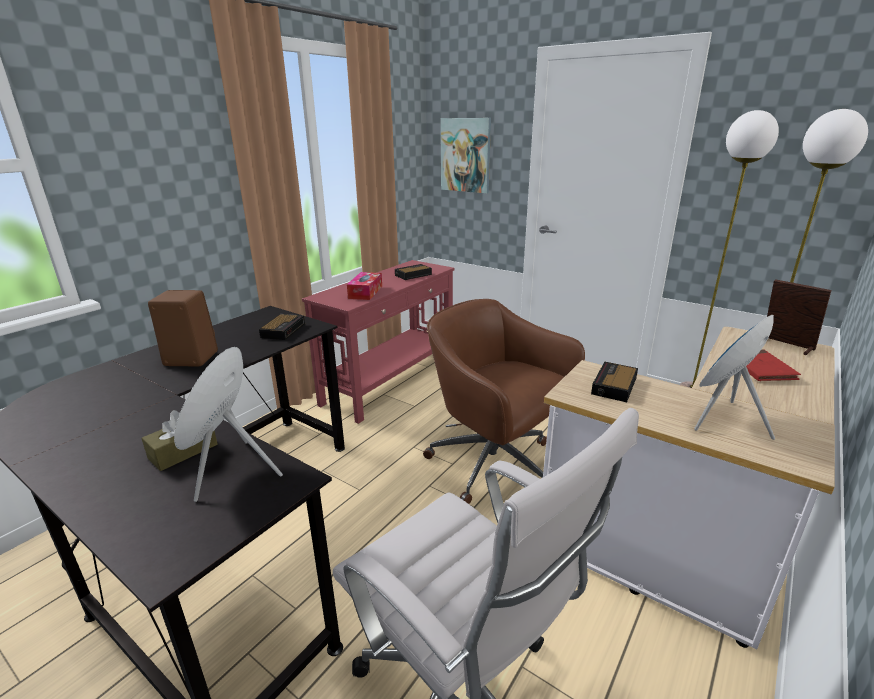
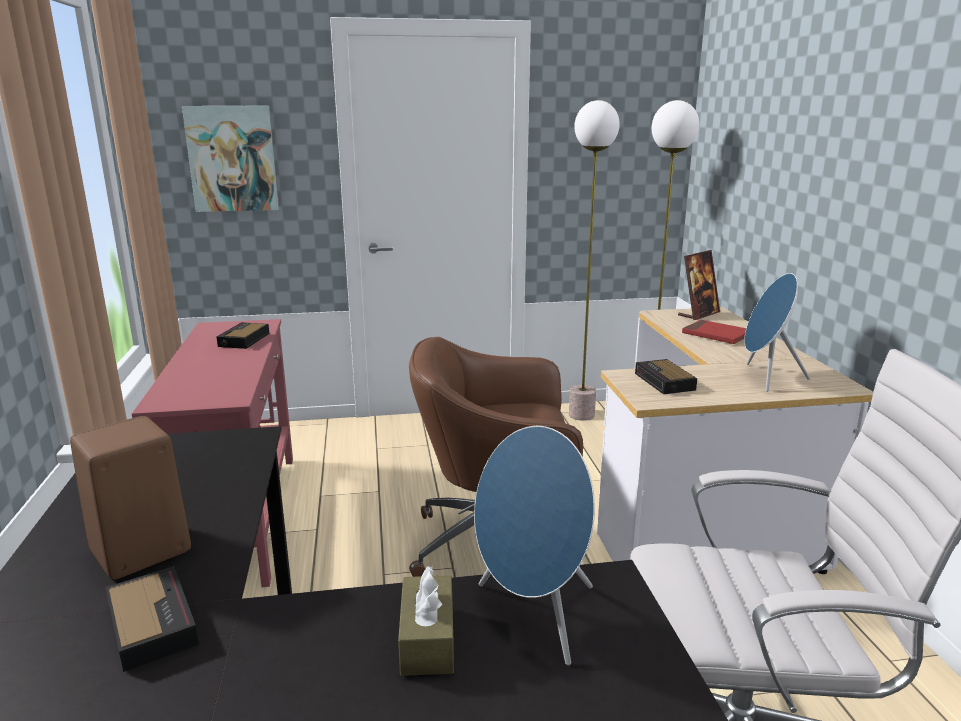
camera: 45 degrees left, 5 degrees down
(284, 330) = (212, 458): alarm clock -> alarm clock (152, 622)
(365, 292) = (222, 377): tissue box -> none
(785, 345) = (698, 314): picture frame -> picture frame turned 135 degrees clockwise

